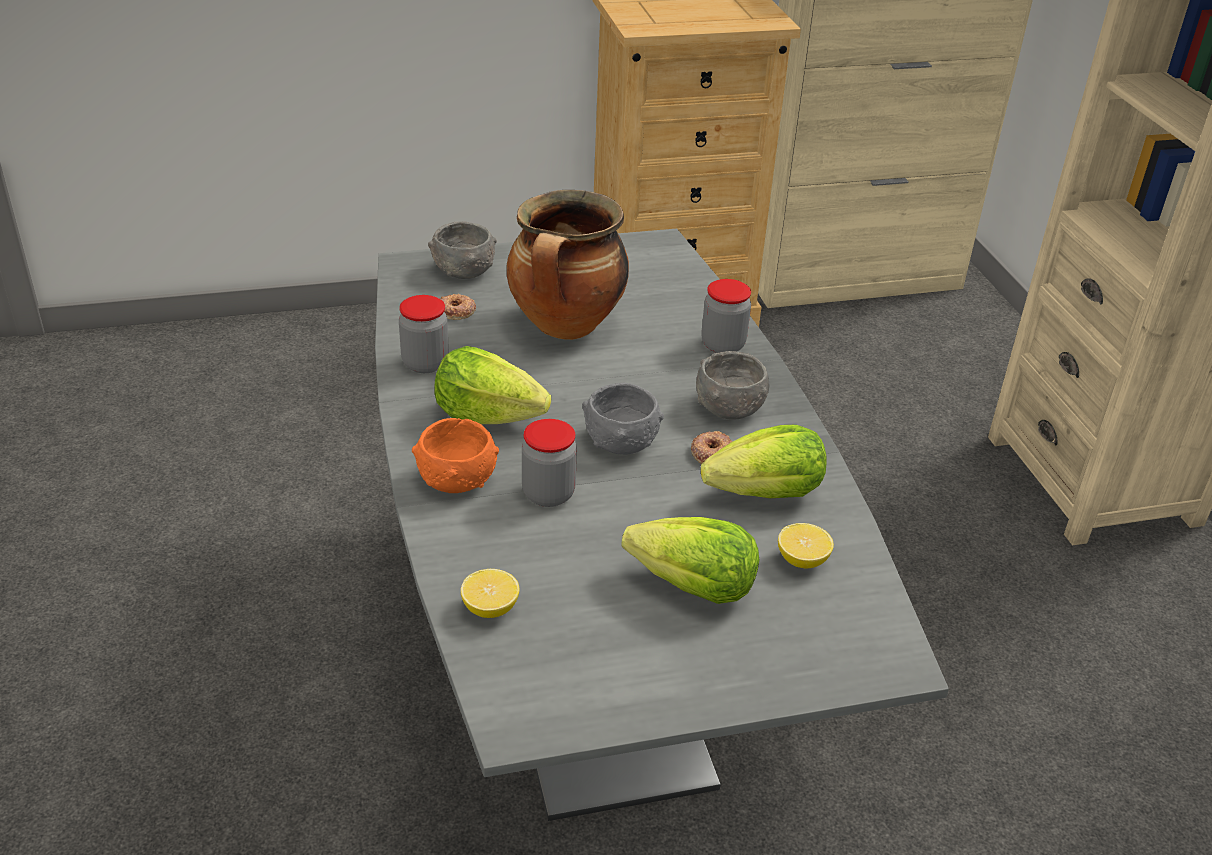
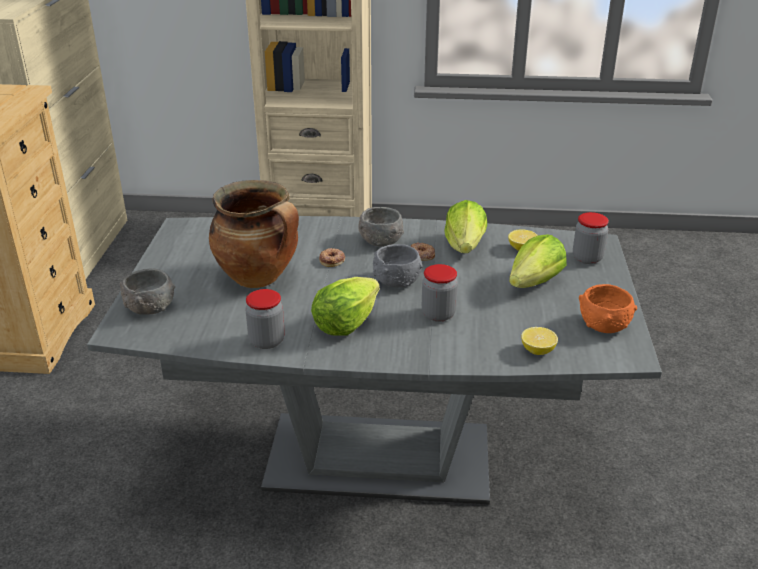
camera: 70 degrees left, 5 degrees down
(456, 311) = (206, 318): donut -> donut (332, 260)
(456, 478) = (409, 346): orange bowl -> orange bowl (604, 324)
(723, 345) = (317, 230): jar -> jar (587, 258)

